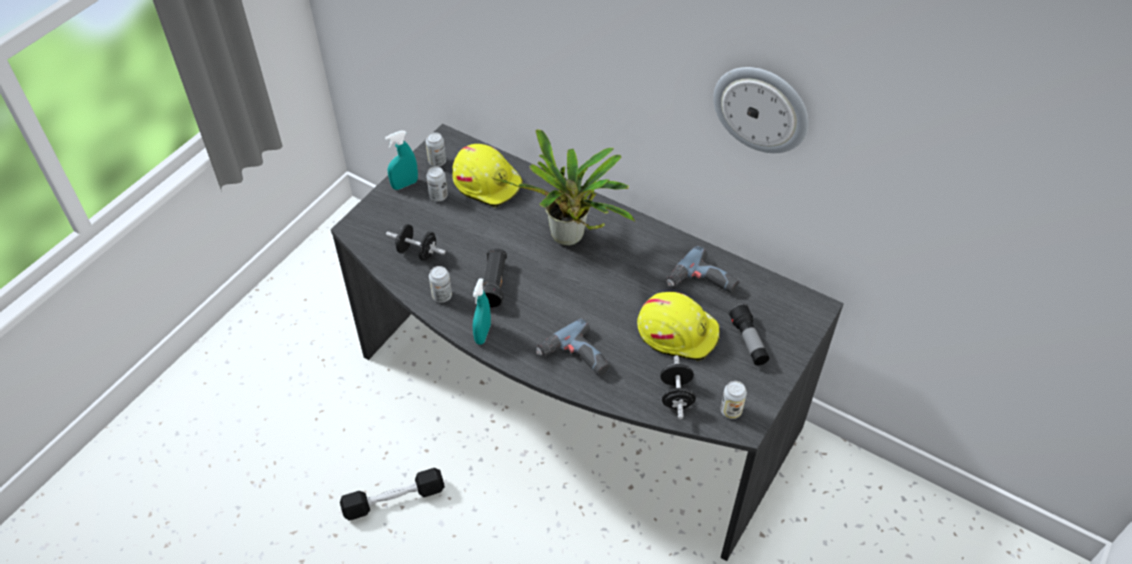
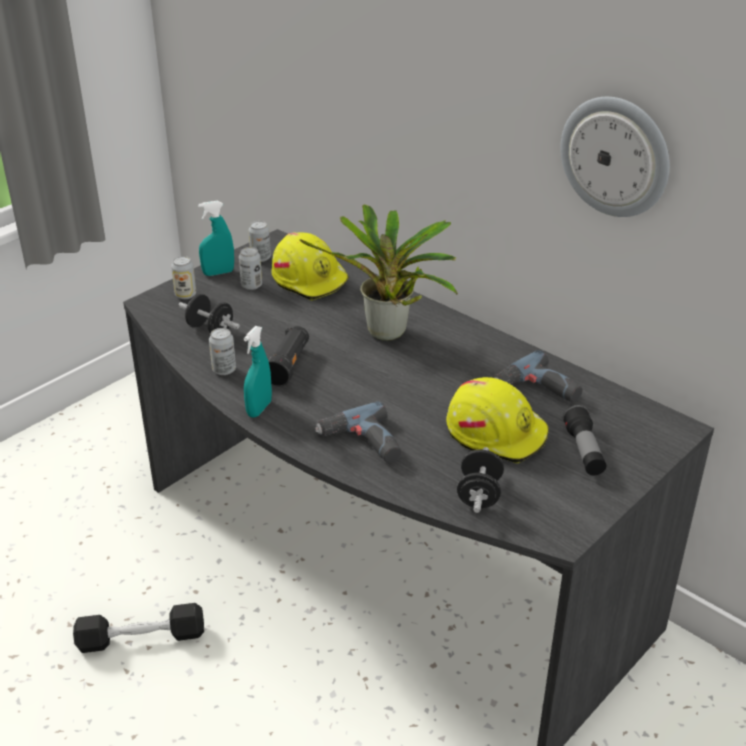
camera: 10 degrees right, 15 degrees down
(731, 411) = (546, 518): can -> can (185, 295)

